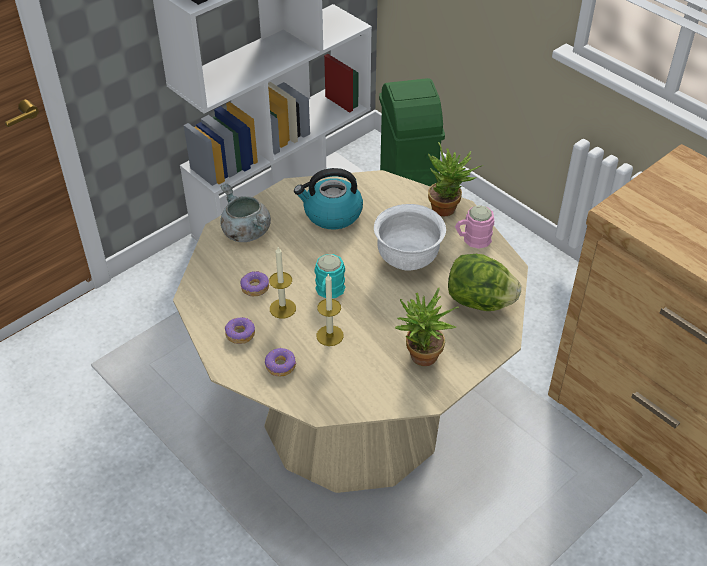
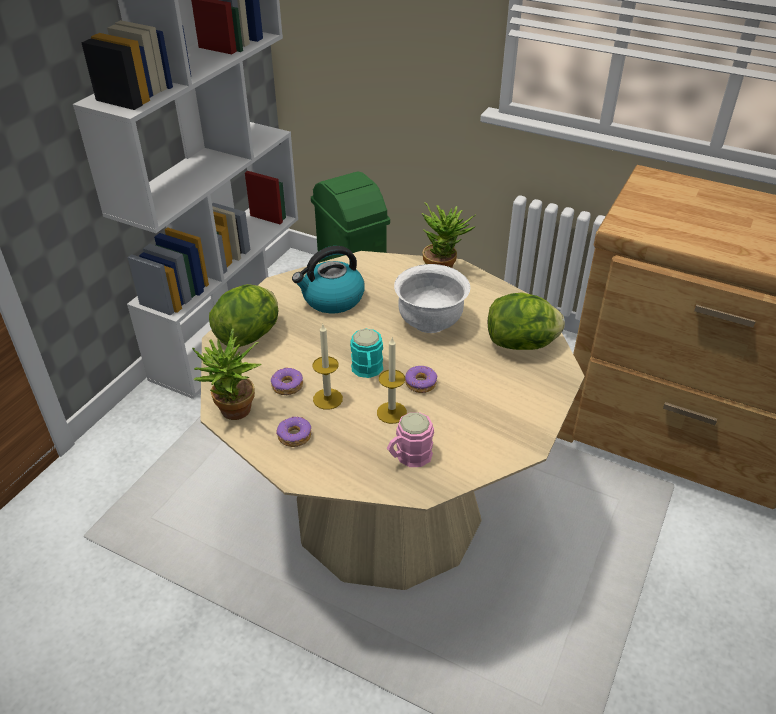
camera: 20 degrees left, 5 degrees down
(245, 232) = (250, 335): grey cooking pot -> lettuce
(281, 366) = (355, 456): donut -> donut (421, 383)
(421, 360) = (497, 412): potted plant -> potted plant (234, 414)
(472, 239) = (481, 291): pink mug -> pink mug (408, 457)

